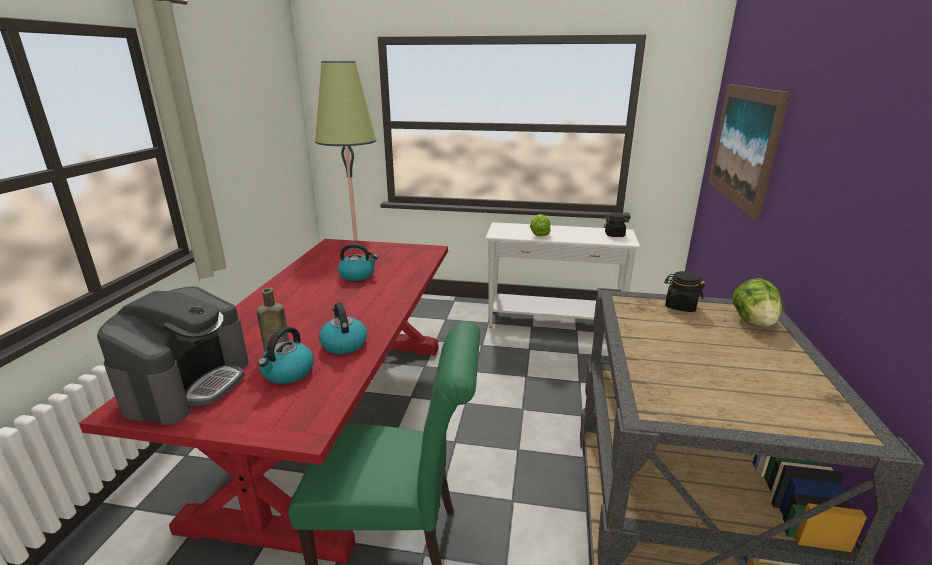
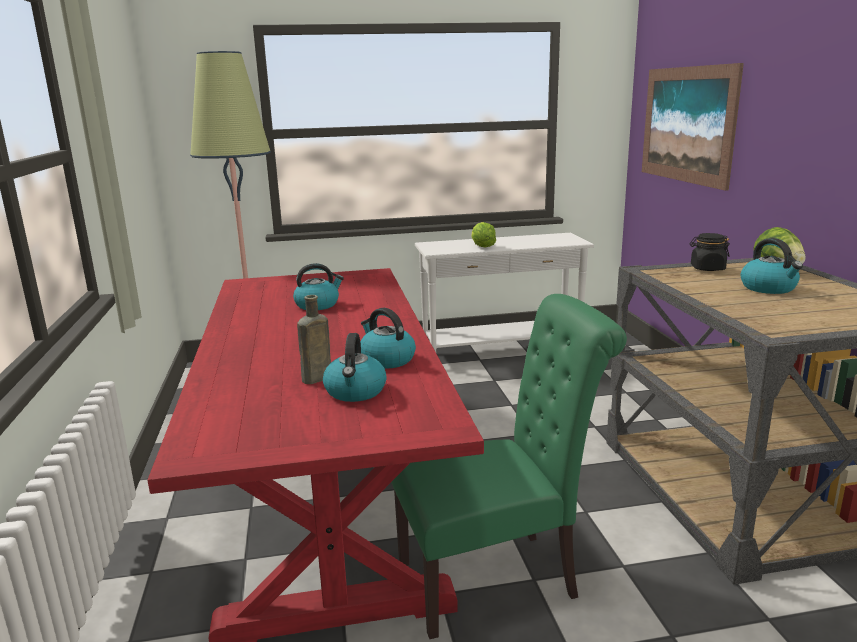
camera: 20 degrees left, 5 degrees down
(188, 384) = (245, 422): coffee machine -> none
(614, 235) = (559, 238): black jar -> none
(716, 346) = (769, 288): none -> kettle

